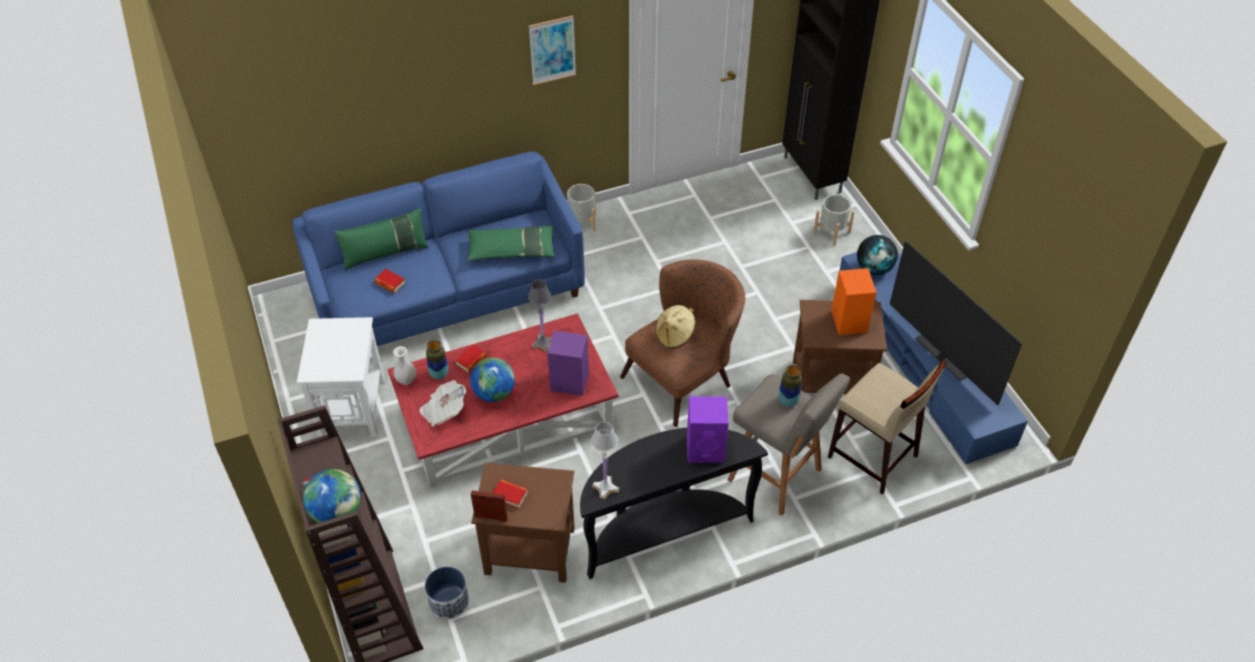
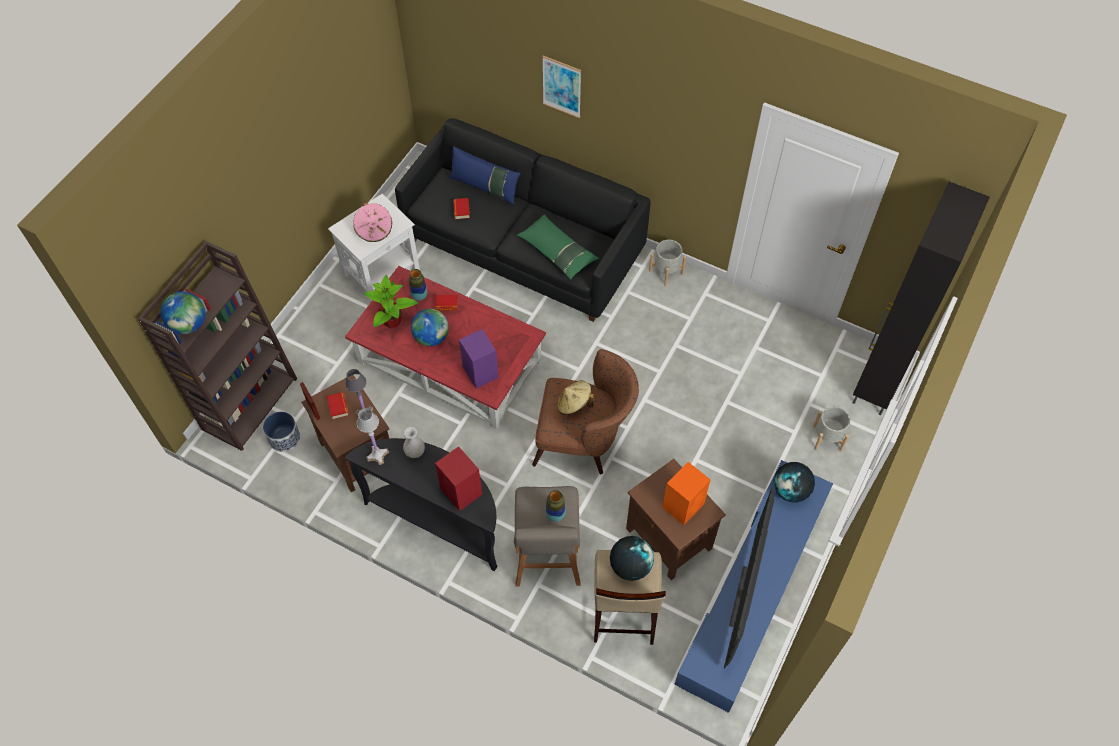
camera: 50 degrees right, 10 degrees up
(343, 349) = (374, 230): none -> pink hat
(385, 253) = (485, 187): green pillow -> blue pillow
(406, 379) = (399, 282): white vase -> white vase (415, 452)
(444, 411) = (392, 321): newspaper -> potted plant
(448, 290) = (524, 245): blue sofa -> black sofa
(543, 343) = (500, 332): grey table lamp -> grey table lamp (366, 416)
(552, 50) = (679, 125): picture -> picture (562, 86)
(706, 449) = (461, 492): purple speaker -> red speaker
(877, 387) = (630, 566): none -> globe

